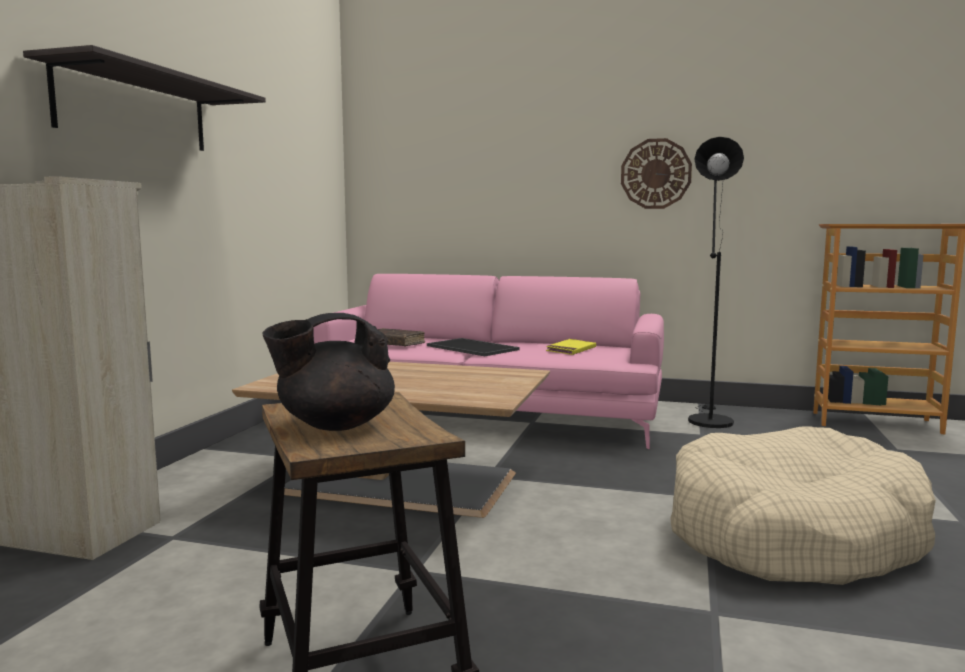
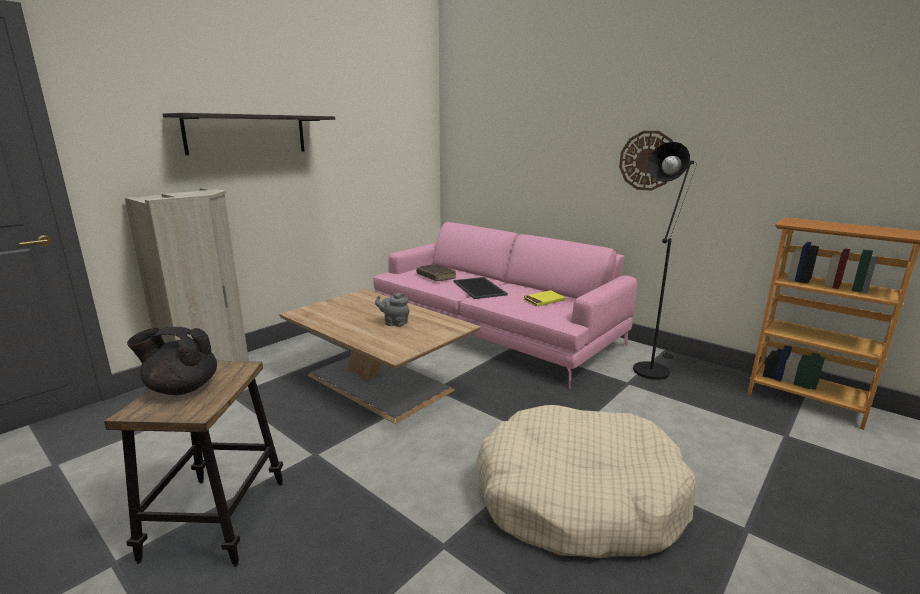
camera: 25 degrees right, 10 degrees up
(433, 379) = (394, 323): none -> grey teapot

